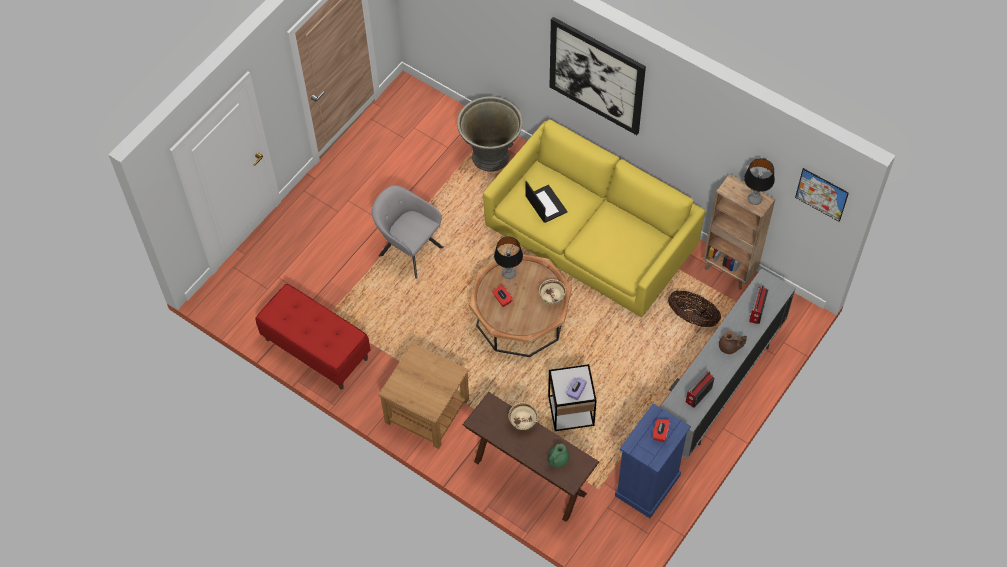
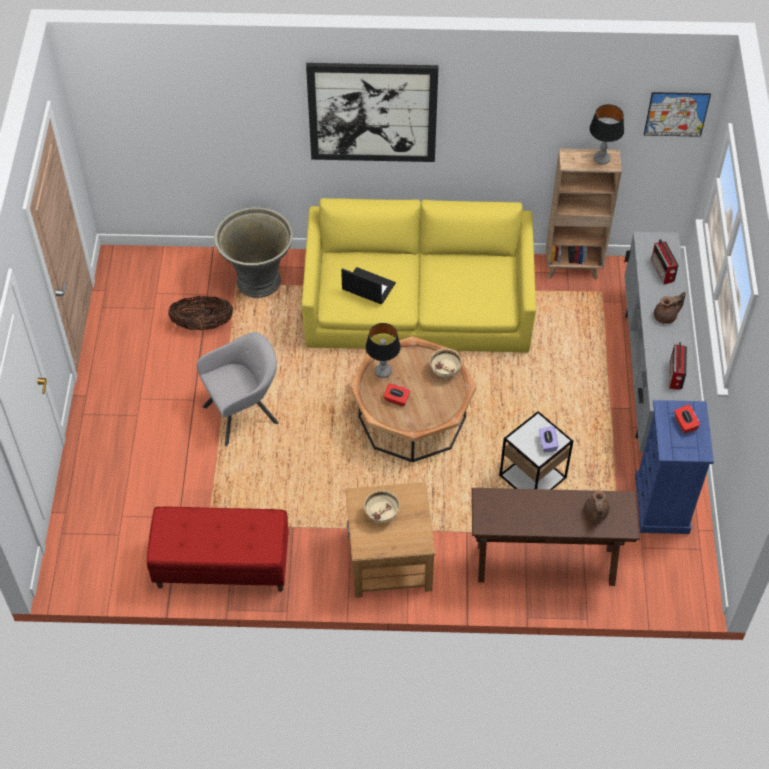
camera: 35 degrees left, 5 degrees down
(408, 250) = (244, 413): grey armchair -> grey armchair turned 150 degrees clockwise
(523, 422) = (532, 497): beige bowl -> beige bowl (381, 515)
(557, 459) = (595, 513): green teapot -> brown teapot
(692, 317) = (574, 327): basket -> basket (203, 325)

